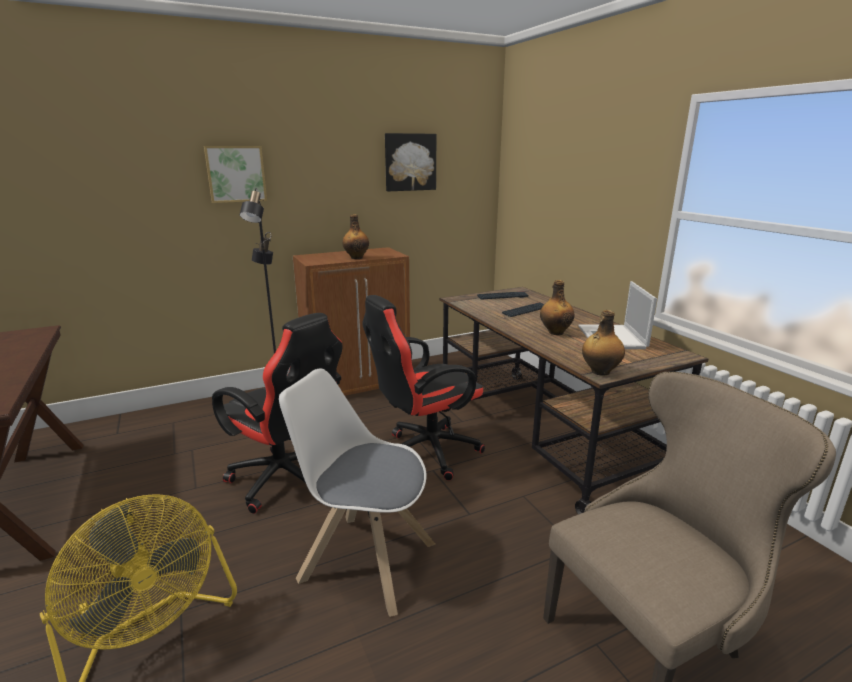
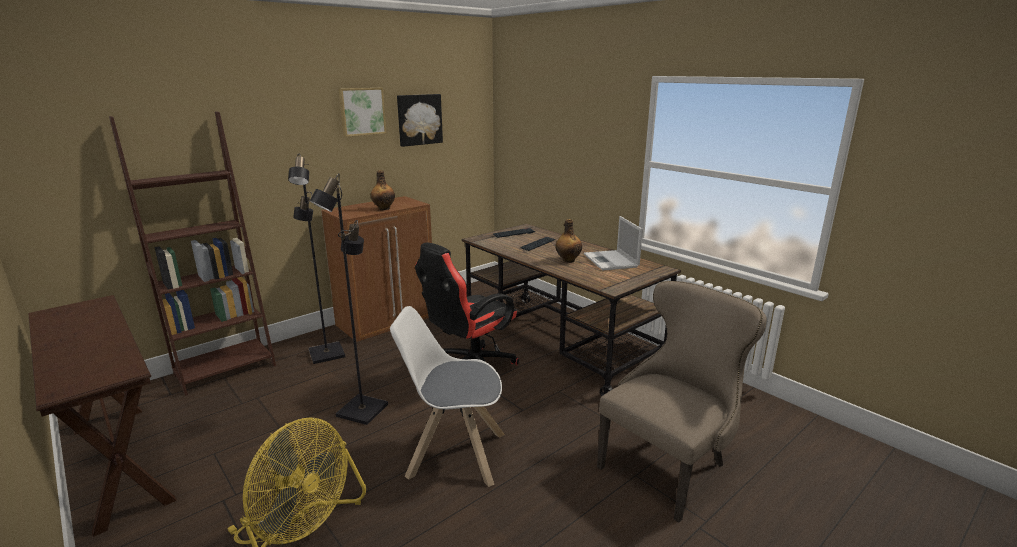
camera: 15 degrees left, 0 degrees up
(179, 414) = (225, 369): none -> brown bookcase
(236, 174) = (267, 138): picture -> picture (362, 111)
(287, 482) = (362, 410): black office chair -> black floor lamp
(599, 372) = (611, 287): bottle -> none

